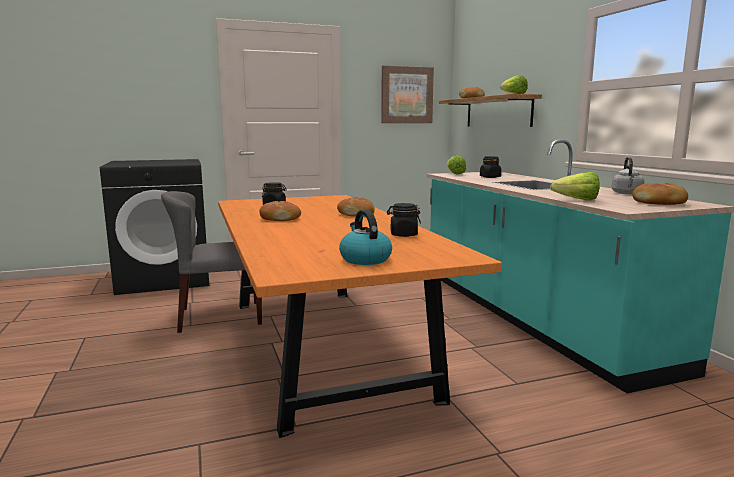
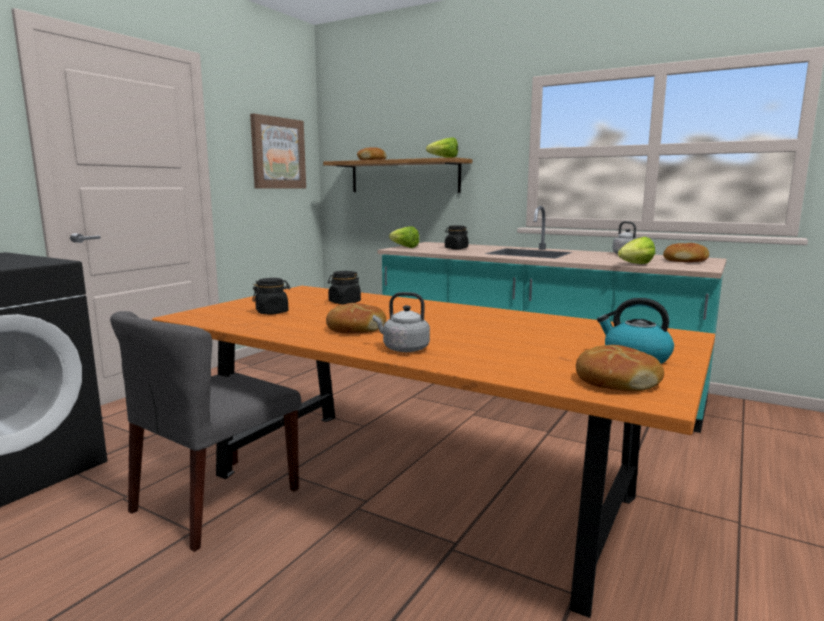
camera: 40 degrees left, 0 degrees up
(263, 230) = (403, 349): none -> grey kettle
(356, 214) = (414, 307): bread -> bread (616, 381)
(403, 235) = (552, 323): black jar -> black jar (344, 302)

